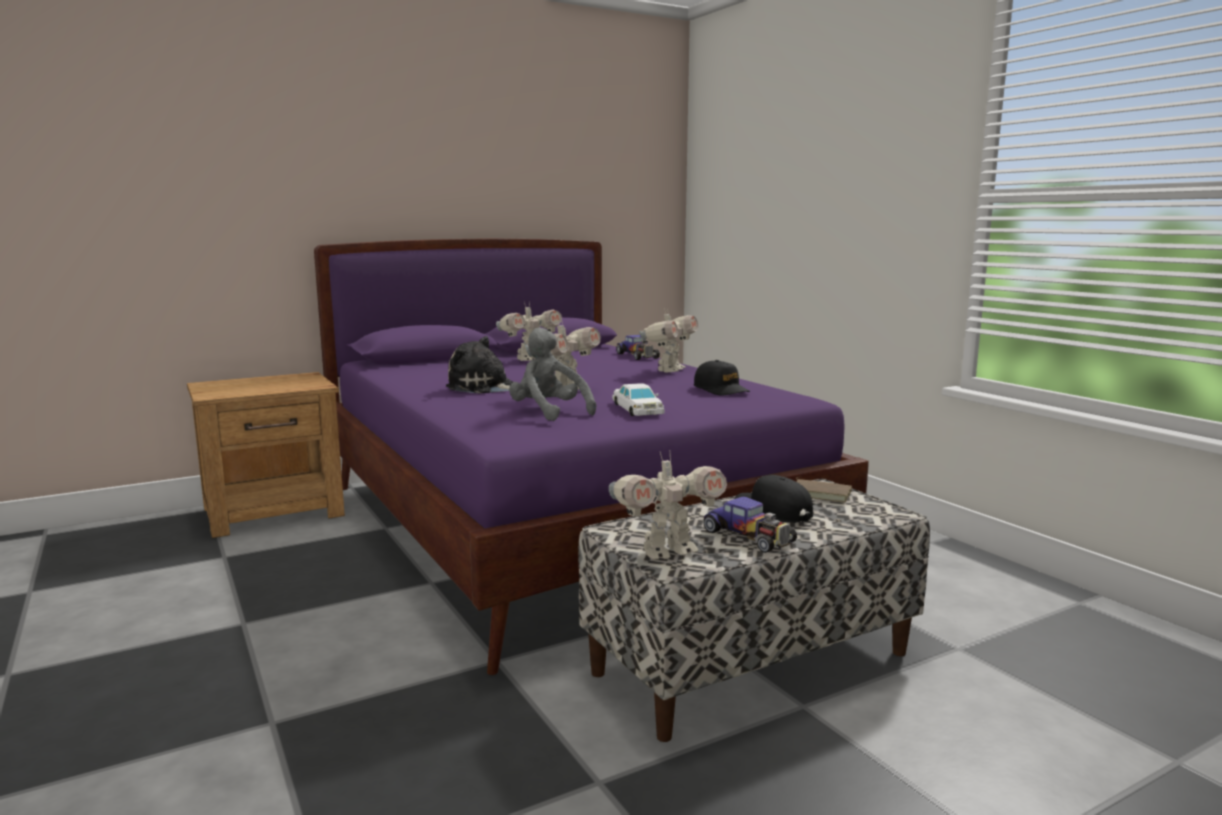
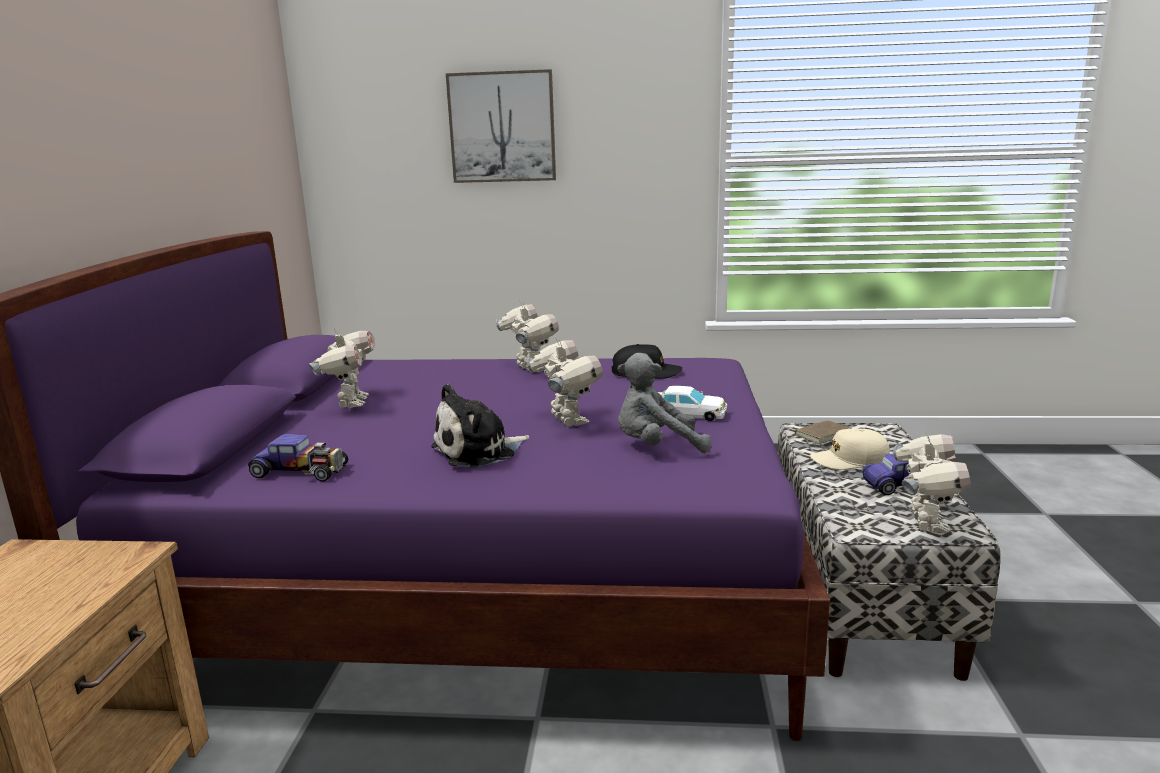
camera: 55 degrees left, 5 degrees up
(638, 356) = (432, 363): toy car -> toy car (300, 471)
(772, 511) = (849, 460): black cap -> beige cap
(802, 163) = (502, 127): none -> picture

